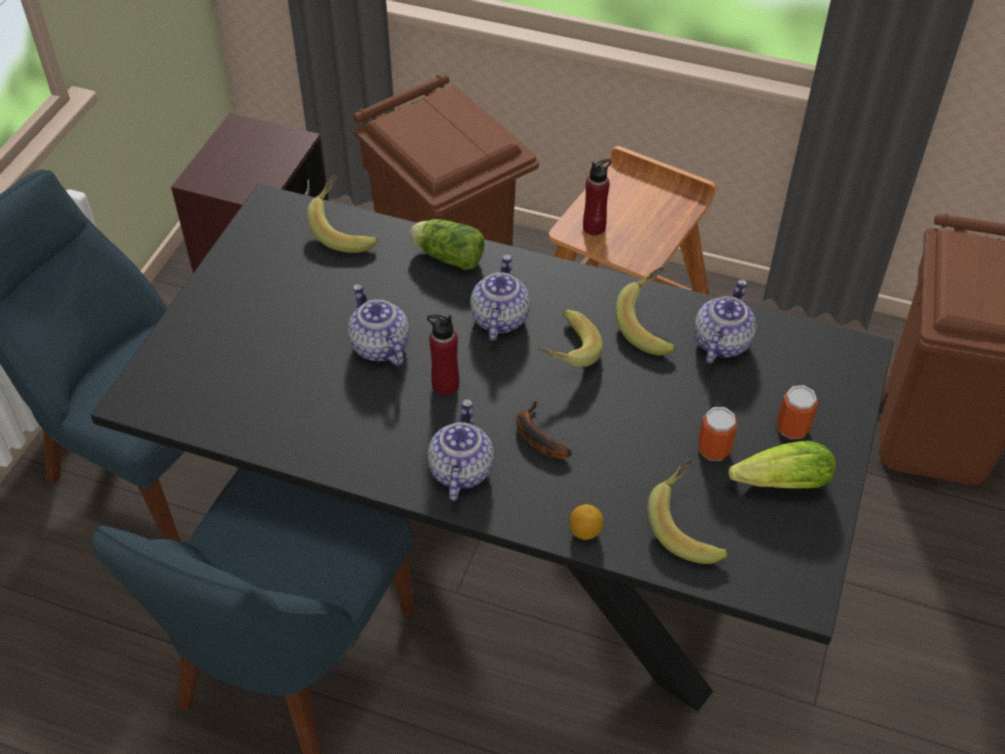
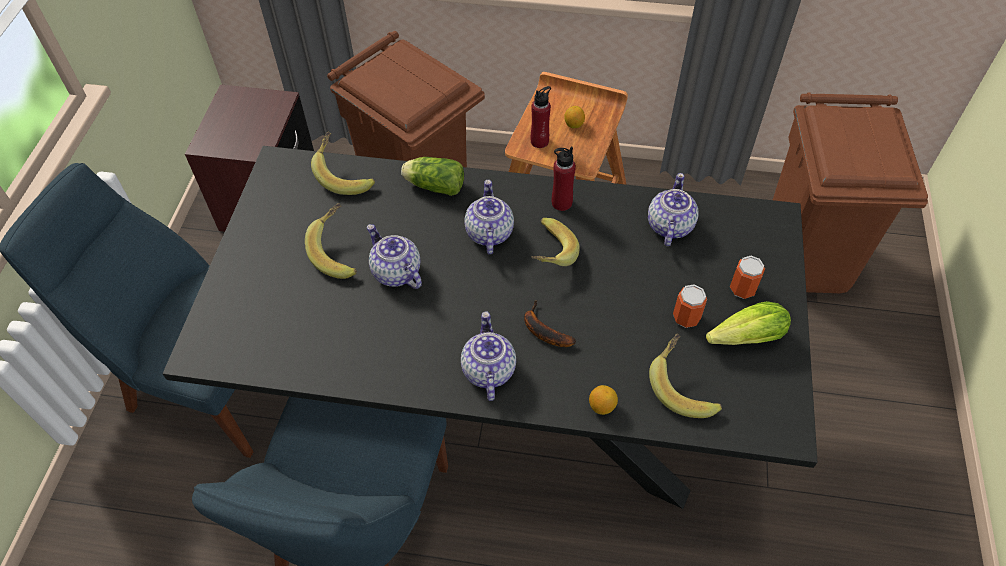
camera: 10 degrees left, 5 degrees up
(445, 385) = (458, 297): red bottle -> red bottle (561, 203)
(641, 214) = (573, 124): none -> lemon
(652, 325) = (612, 219): banana -> banana (339, 252)

